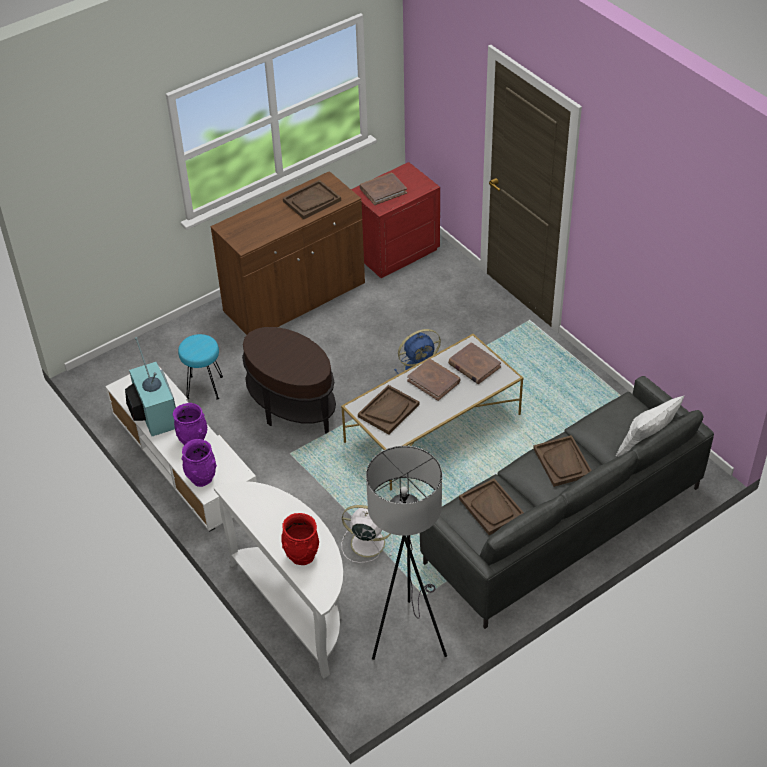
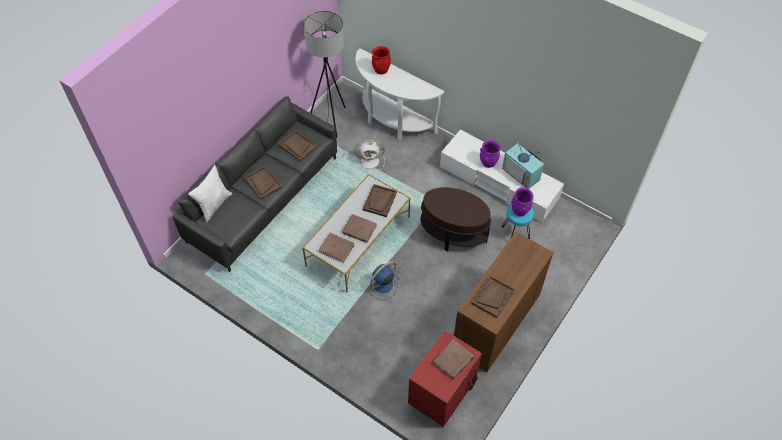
camera: 160 degrees right, 10 degrees up
(202, 478) = (469, 142): purple vase -> purple vase (519, 210)

